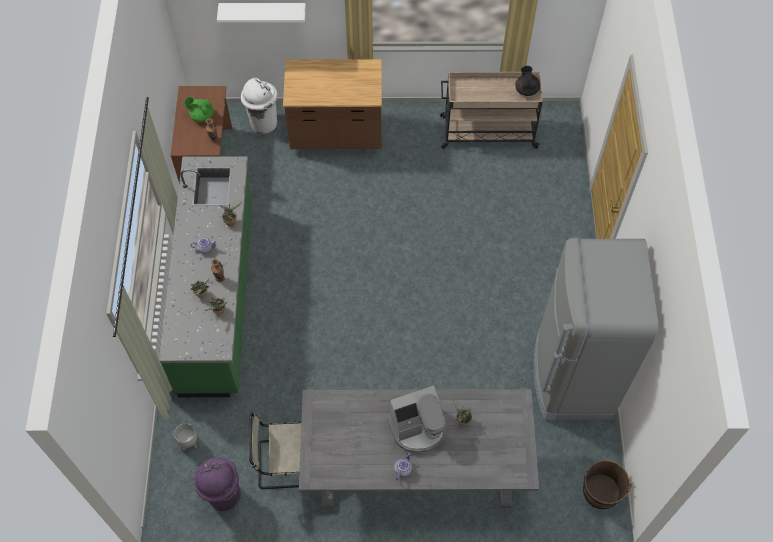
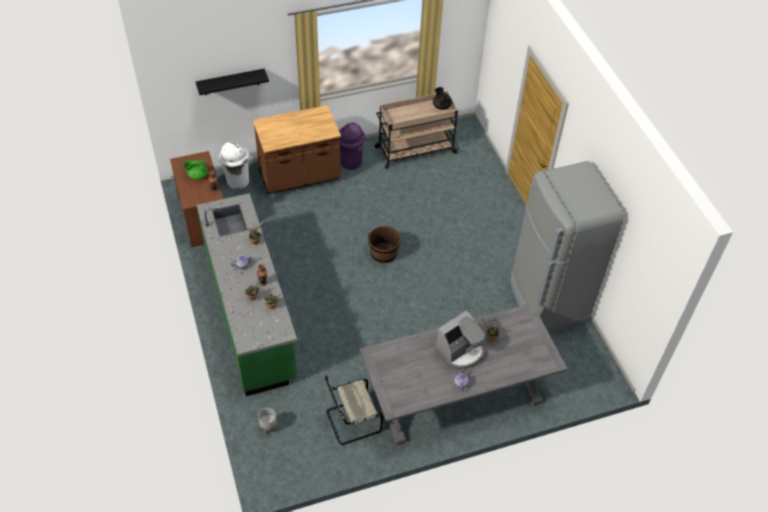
camera: 20 degrees left, 10 degrees down
(223, 495) = (313, 458): purple trash can -> purple trash can (350, 162)
(263, 11) = (231, 82): white shelf -> black shelf
(601, 491) = (601, 373): brown bucket -> brown bucket (383, 253)

